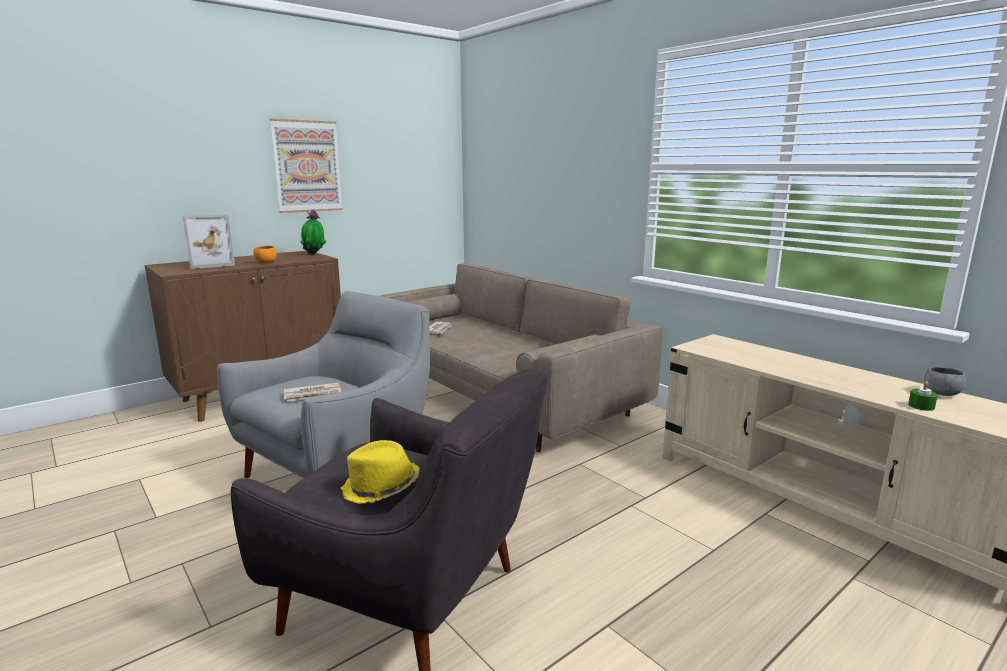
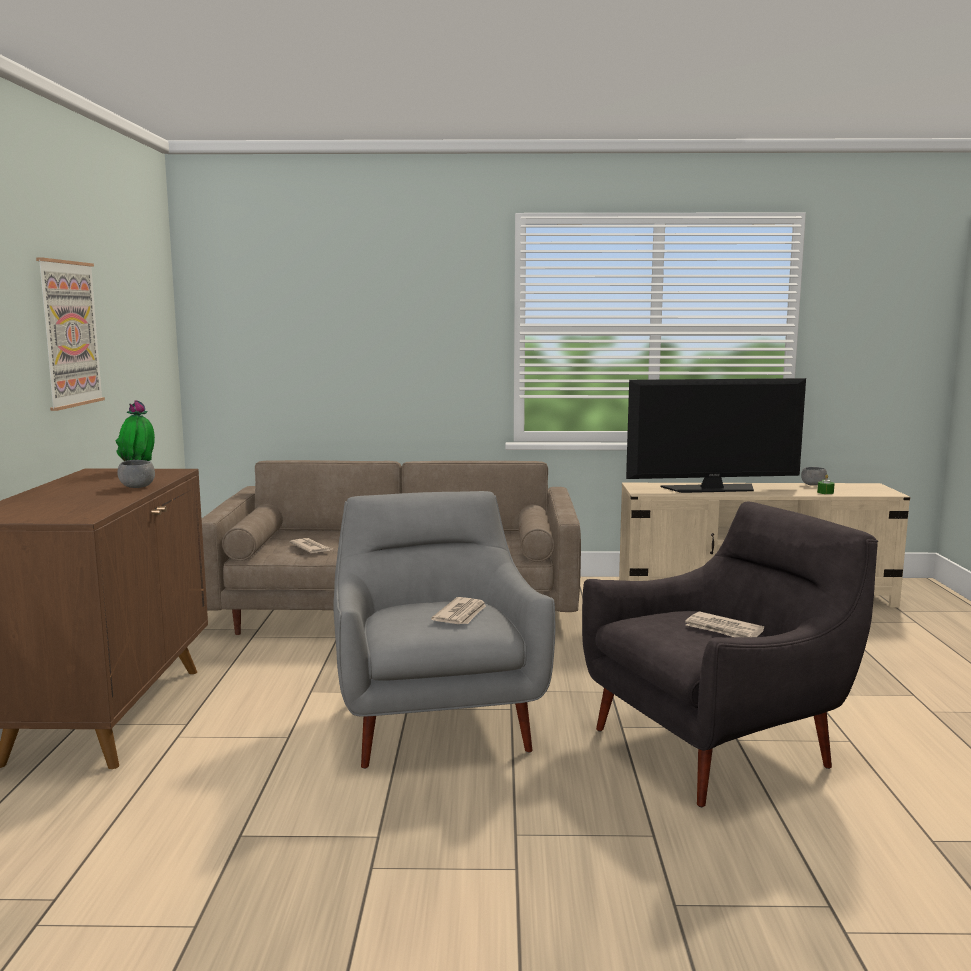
camera: 50 degrees left, 5 degrees down
(211, 264) = (65, 502): picture frame -> none
(266, 262) = (137, 487): orange bowl -> grey bowl
(380, 488) = (724, 630): yellow hat -> newspaper
(780, 362) = (712, 489): none -> television

